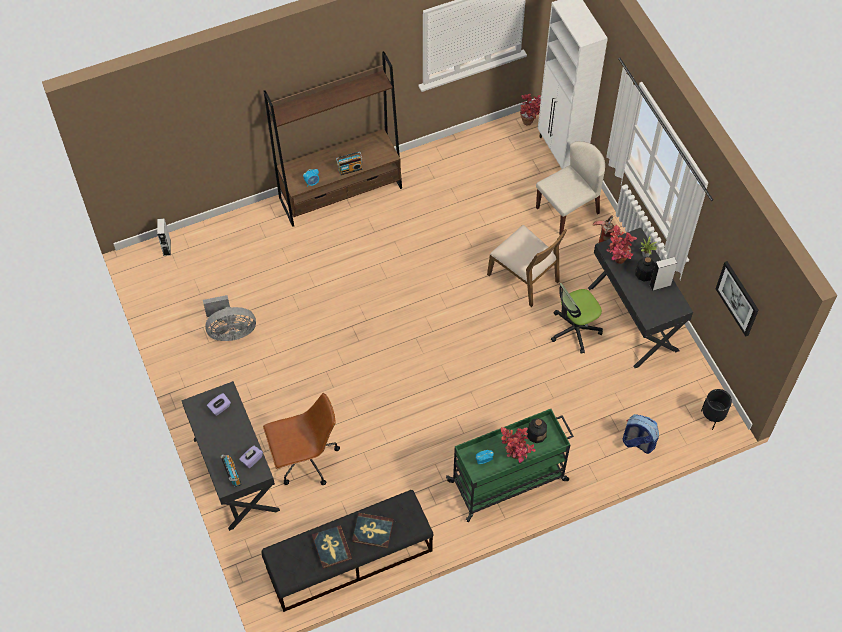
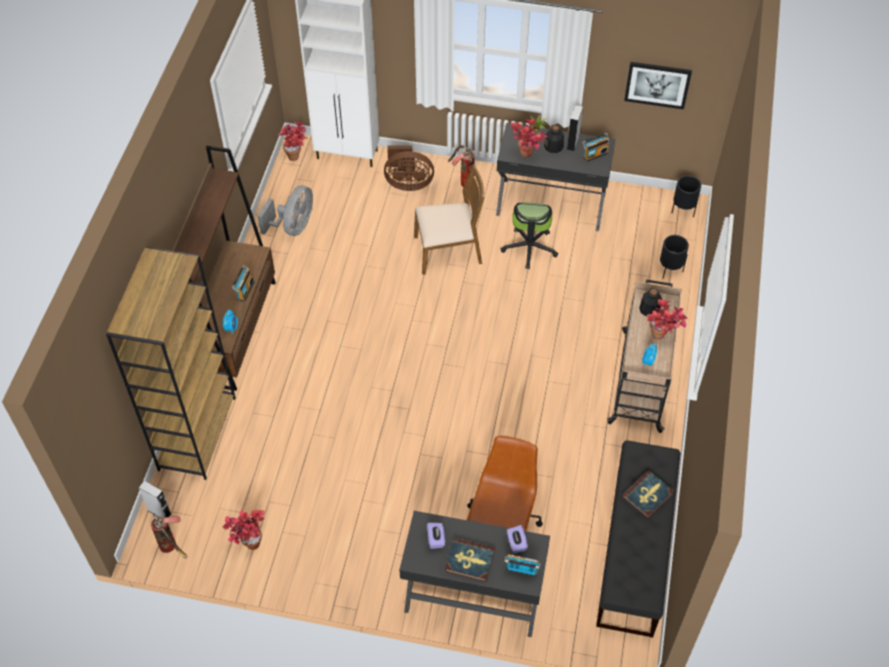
camera: 55 degrees left, 5 degrees down
(146, 273) = (173, 548): none -> fire extinguisher
(180, 313) = (248, 542): none -> potted plant
(230, 331) = (308, 510): grey fan -> grey fan (293, 227)
(241, 227) = (197, 433): none -> brown bookcase
(331, 547) = (642, 539): book -> book (470, 561)
(509, 480) = (641, 379): green cart -> beige cart
(567, 210) = (407, 183): beige chair -> brown fan
(637, 442) = (669, 270): backpack -> black planter
(661, 306) = (594, 154): none -> radio

